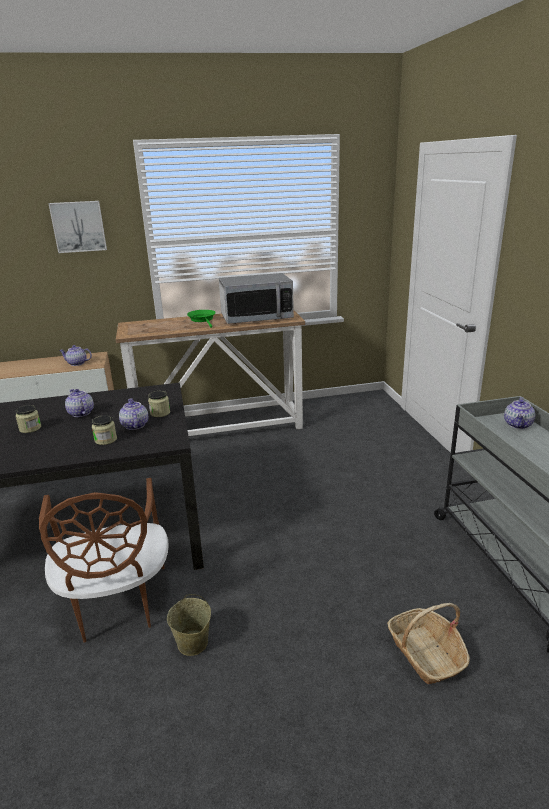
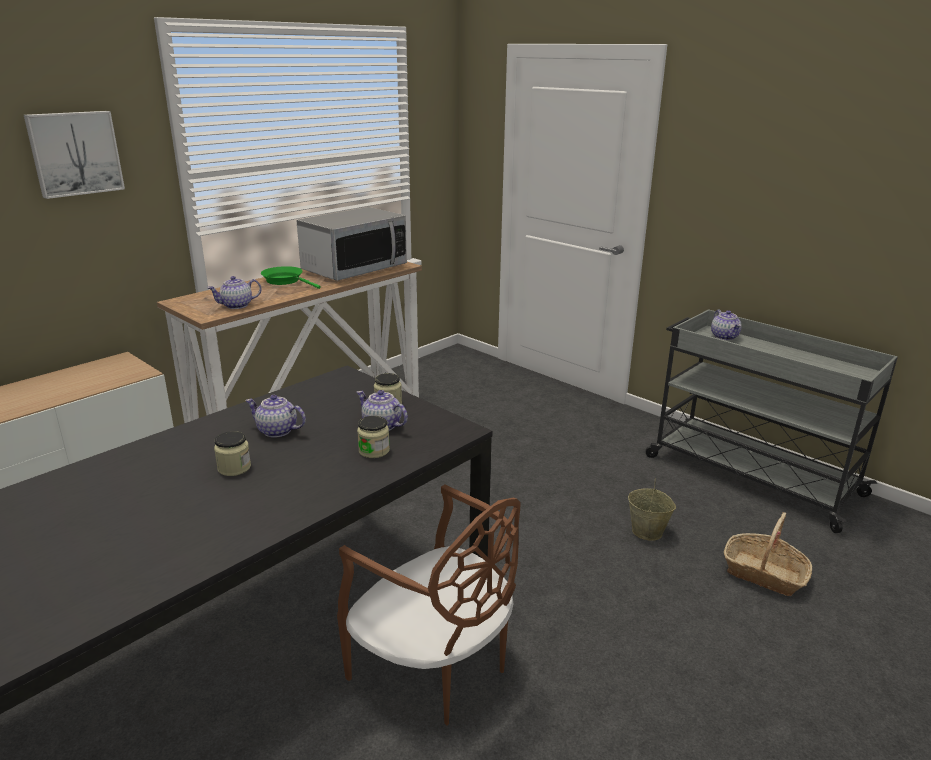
camera: 35 degrees left, 0 degrees up
(77, 363) = (105, 377): teapot -> teapot (236, 306)
(193, 643) = (567, 664): beige bucket -> beige bucket (647, 532)

